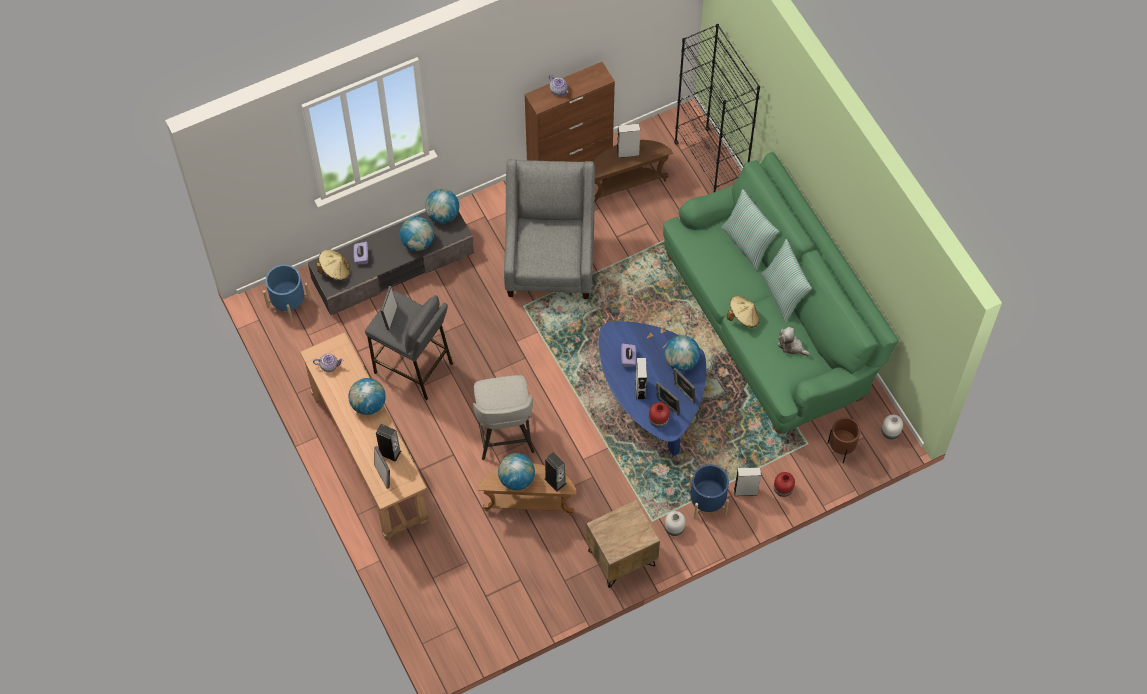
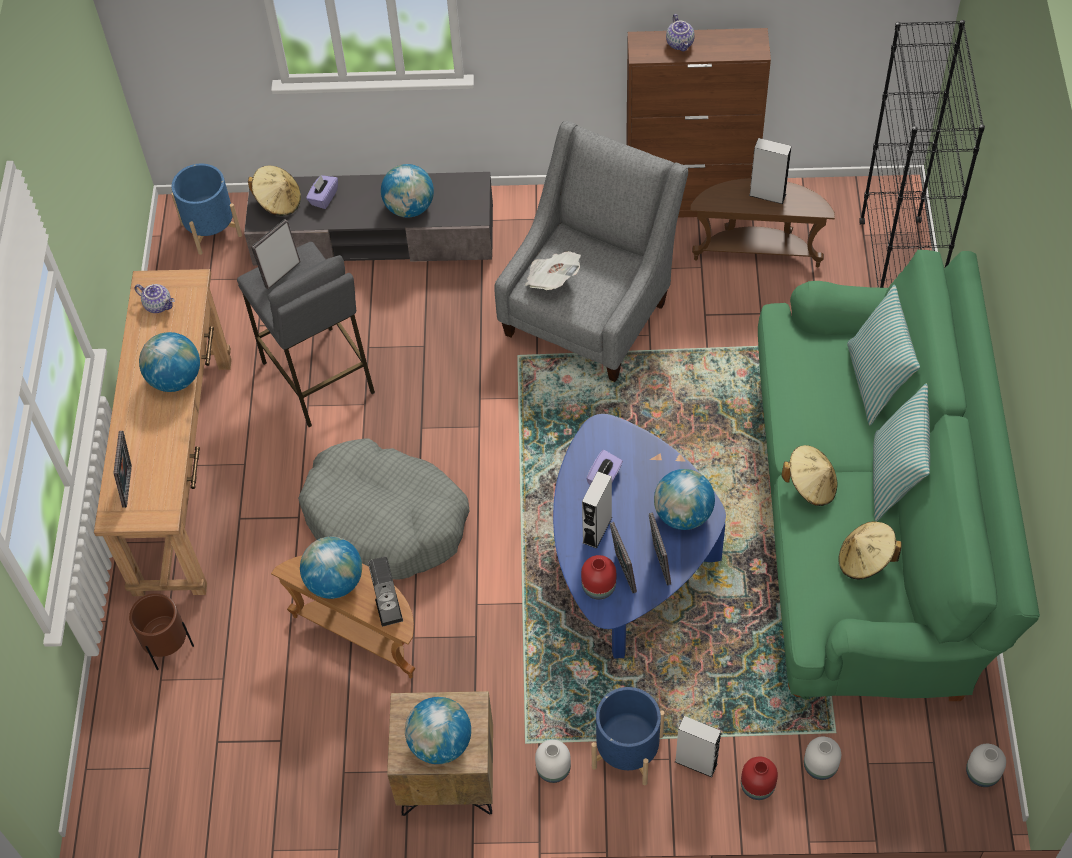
camera: 30 degrees right, 5 degrees down
(389, 452) = (160, 457): speaker -> none
(443, 215) = (465, 185): globe -> globe (440, 743)
(504, 435) = (386, 520): grey stool -> grey dog bed
(536, 255) = (552, 279): none -> newspaper
(791, 346) = (865, 560): plush toy -> beige hat
(809, 465) = (820, 767): none -> white vase
(841, 449) = (884, 765): brown planter -> brown planter (169, 649)

